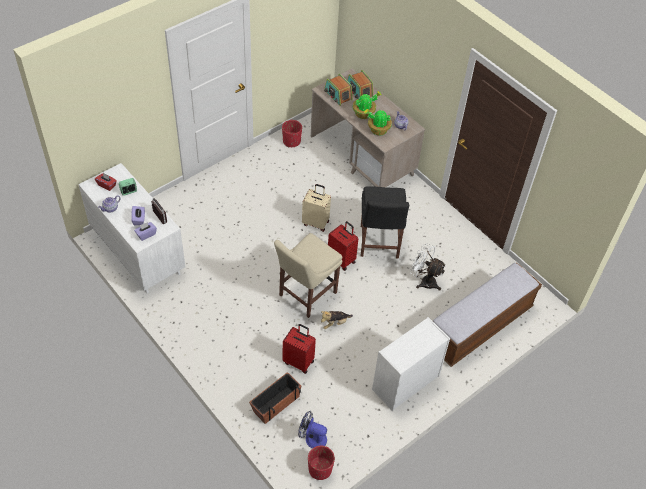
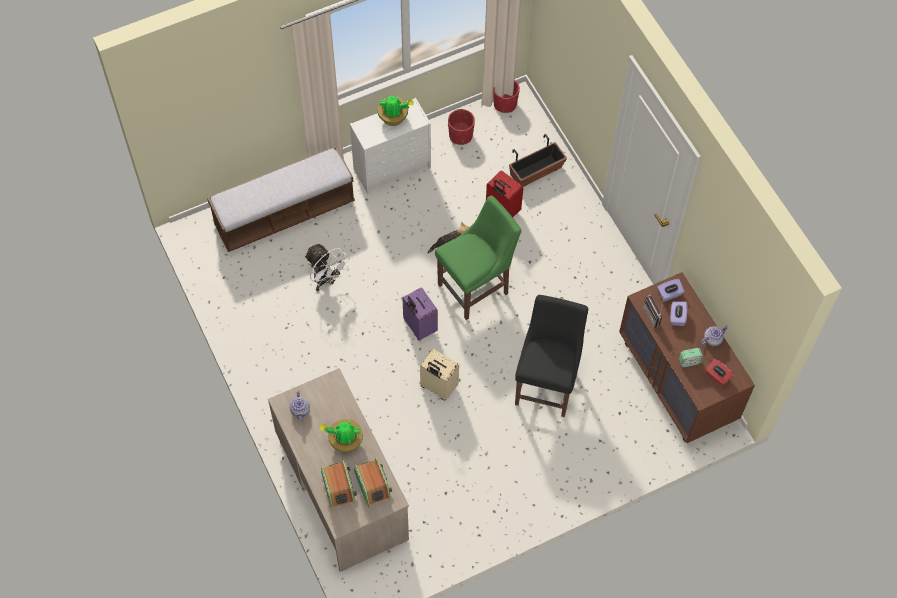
camera: 165 degrees left, 10 degrees up
(137, 253) = (676, 382): white dresser -> brown dresser
(291, 141) = (439, 536): red planter -> red planter (461, 135)
(305, 295) = (476, 287): beige chair -> green chair
(312, 438) = (506, 133): fan -> none
(342, 259) = (419, 327): red suitcase -> purple suitcase
(377, 130) = (335, 407): potted plant -> potted plant (394, 118)
(379, 243) = (365, 341): black chair -> black chair (547, 384)

